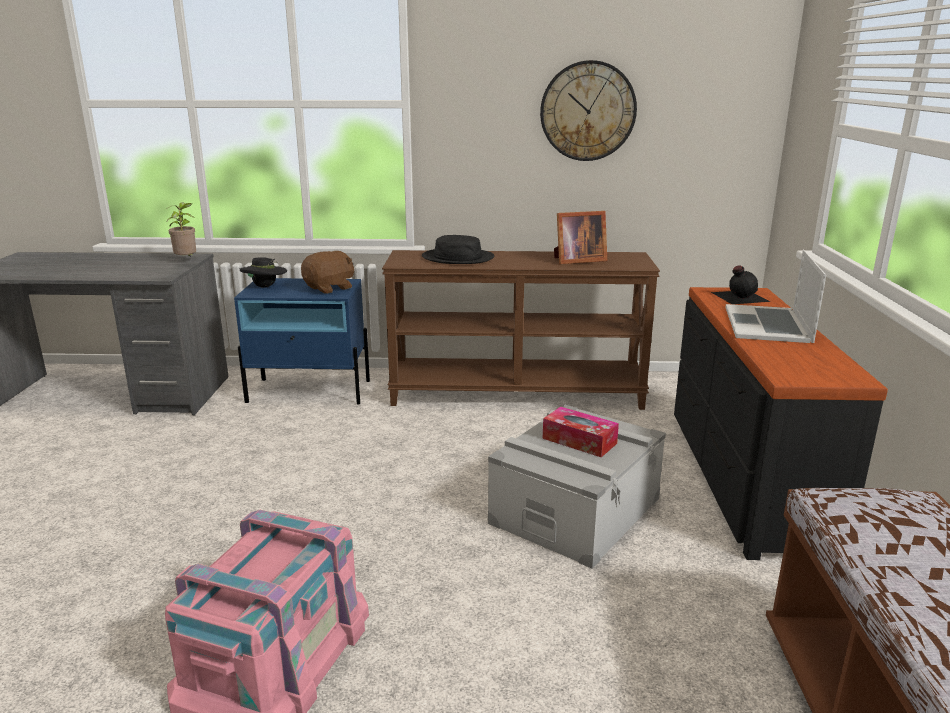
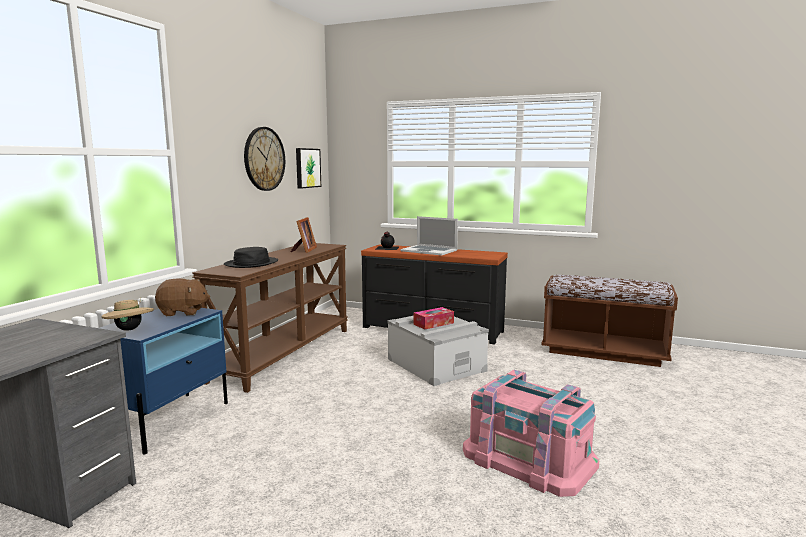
camera: 70 degrees left, 10 degrees down
(187, 260) = (47, 326): potted plant -> none
(265, 287) = (130, 329): black hat -> beige hat
(330, 288) = (182, 312): brown plush toy -> brown plush toy turned 105 degrees clockwise
(708, 127) = (307, 168): none -> picture

